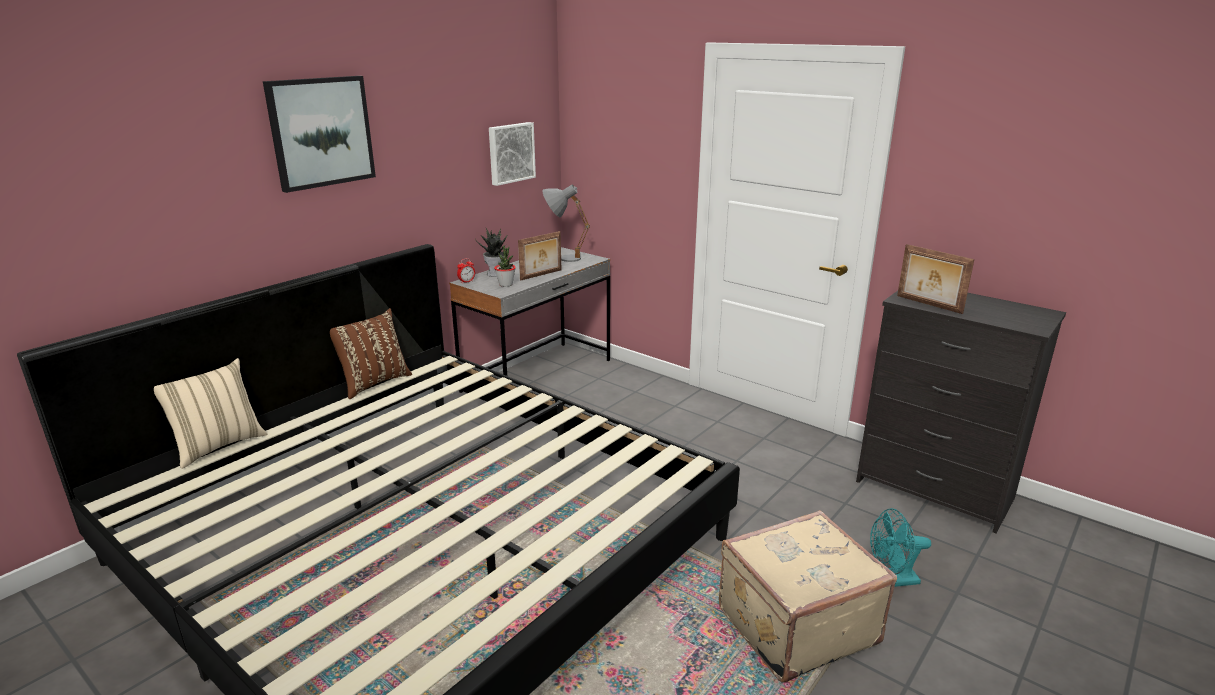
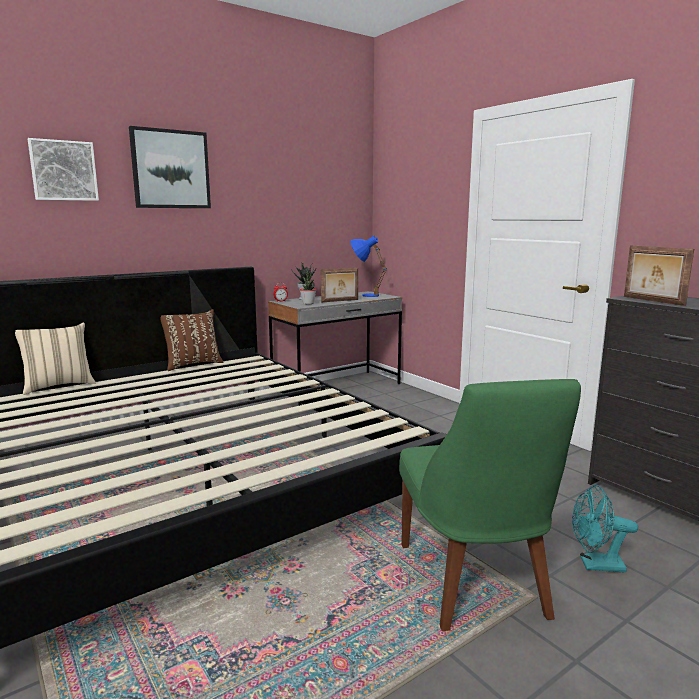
camera: 15 degrees right, 10 degrees down
(510, 153) = (328, 210): picture -> picture (63, 171)
(563, 258) = (365, 295): grey table lamp -> blue table lamp
(794, 624) = (474, 584): beige suitcase -> green chair

